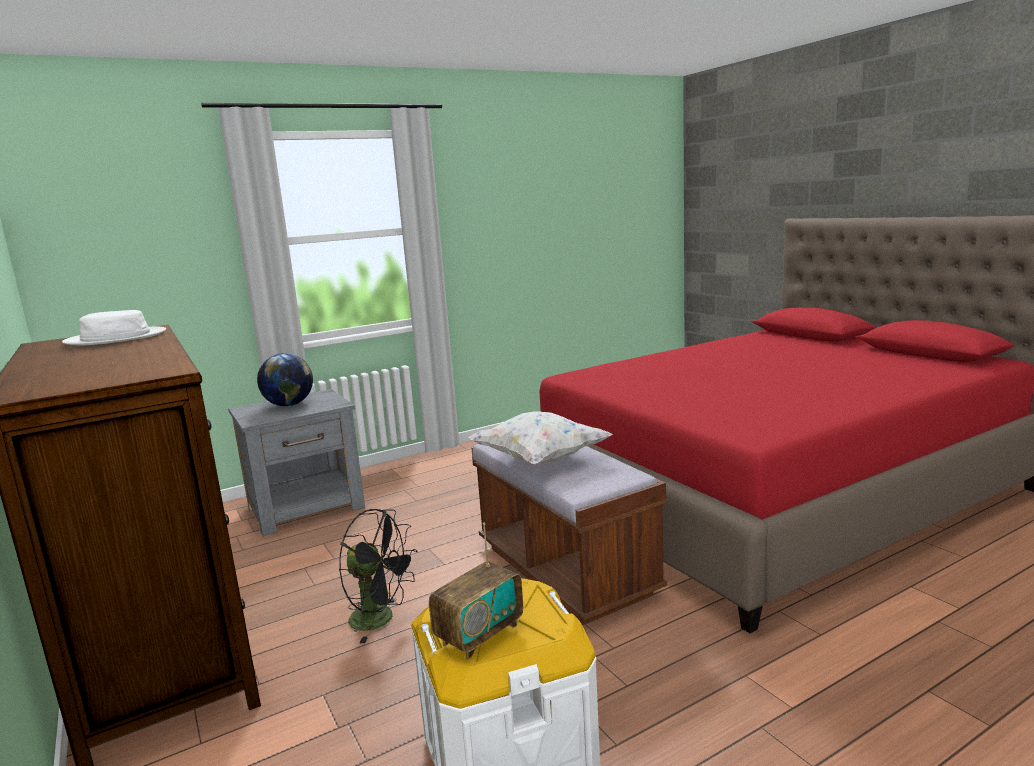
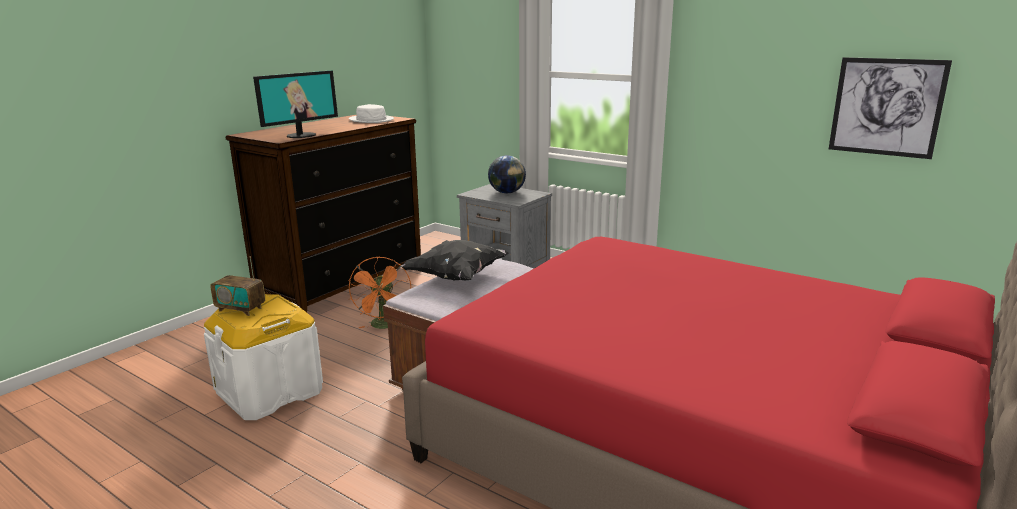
camera: 65 degrees right, 5 degrees up
(154, 363) = (301, 135): none -> monitor
(381, 619) = (384, 326): black fan -> orange fan
(539, 459) = (457, 277): white pillow -> black pillow
(599, 226) = (886, 107): none -> picture

